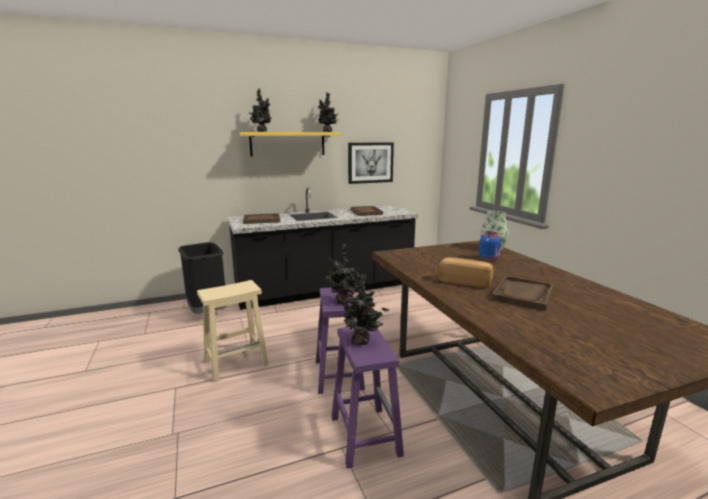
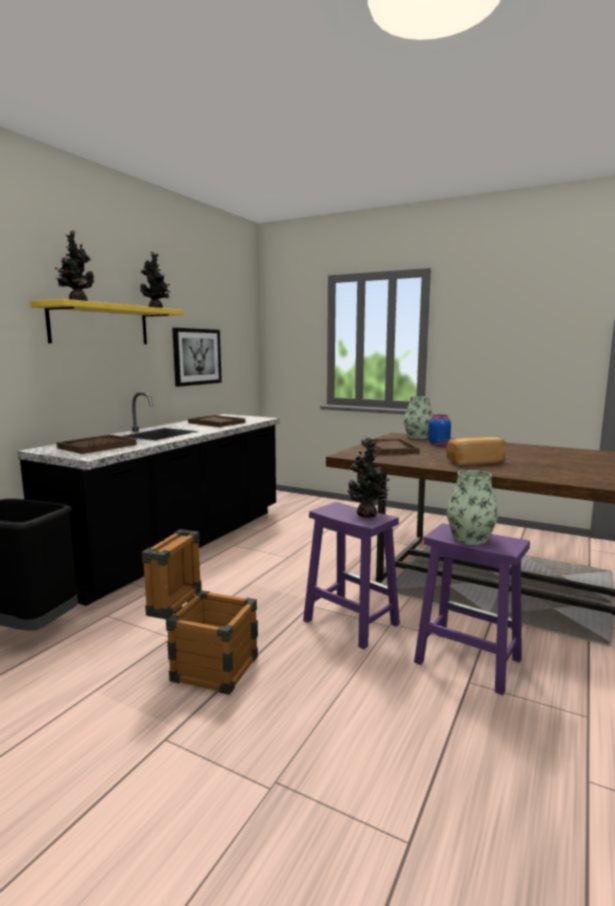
camera: 40 degrees left, 5 degrees down
(237, 362) = (205, 666): beige stool -> crate
(362, 341) = (470, 538): potted plant -> vase
(523, 294) = (532, 460): brown tray -> brown tray (389, 449)

